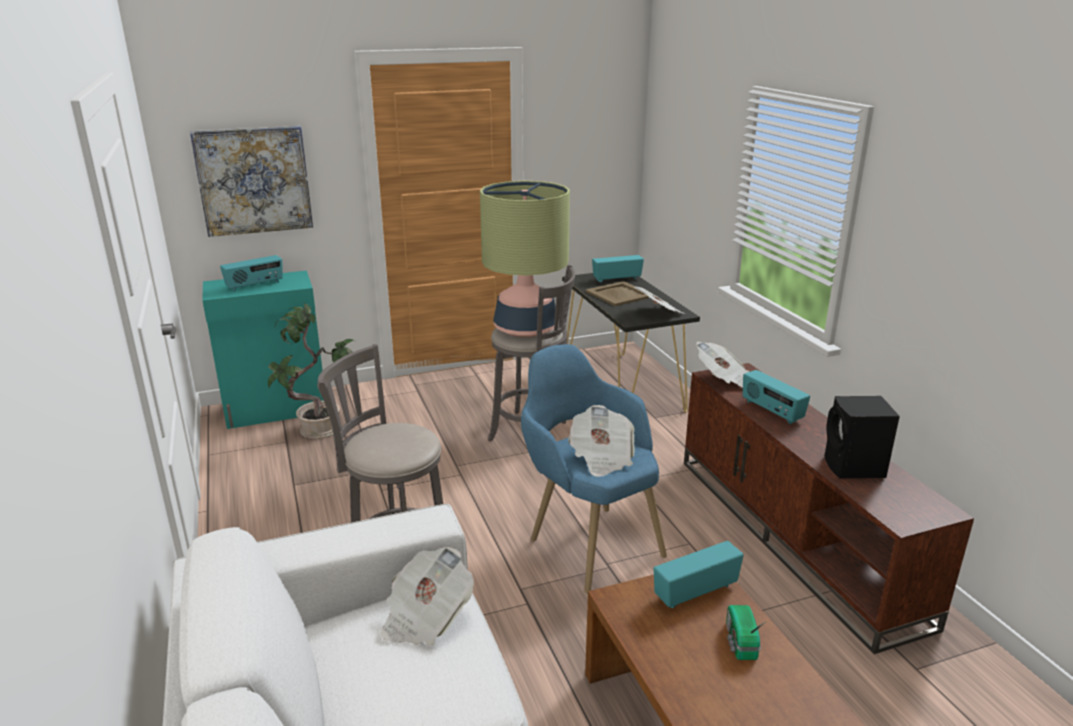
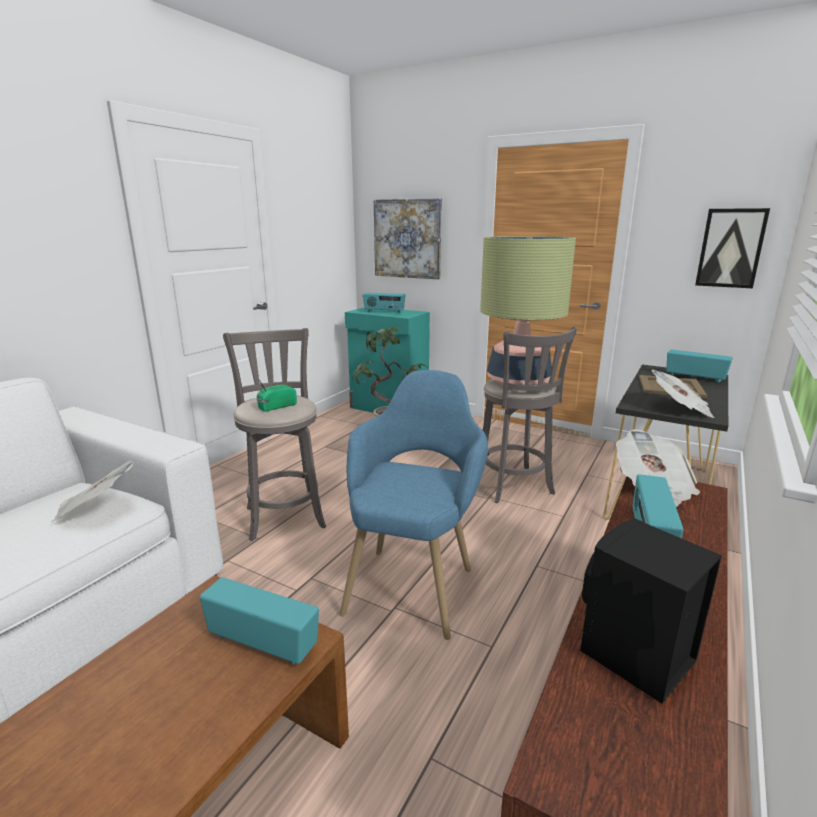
camera: 50 degrees right, 5 degrees down
(601, 457) = (402, 488): newspaper -> none
(605, 158) = (730, 248): none -> picture
(740, 642) = (185, 719): radio -> radio (276, 406)

